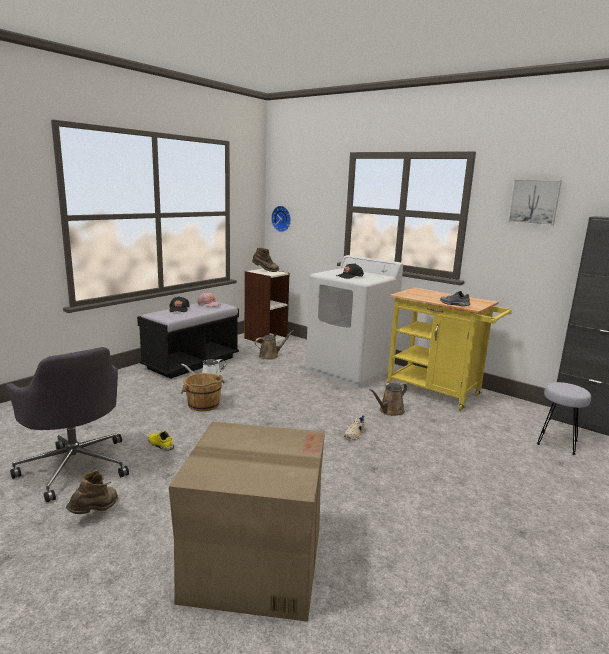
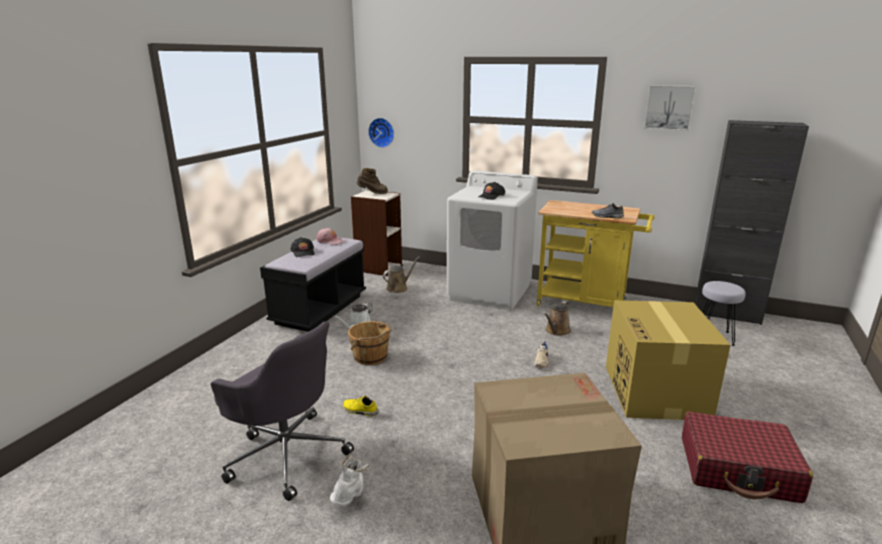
camera: 15 degrees left, 5 degrees up
(95, 512) = (350, 498): brown boot -> white boot
(453, 482) = (656, 392): none -> cardboard box
(493, 574) = (738, 469): none -> red suitcase

